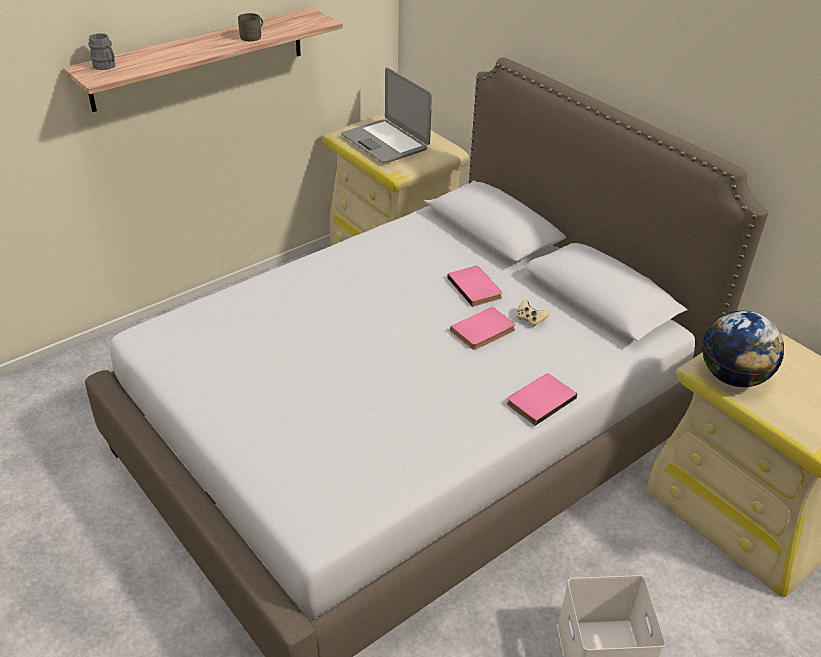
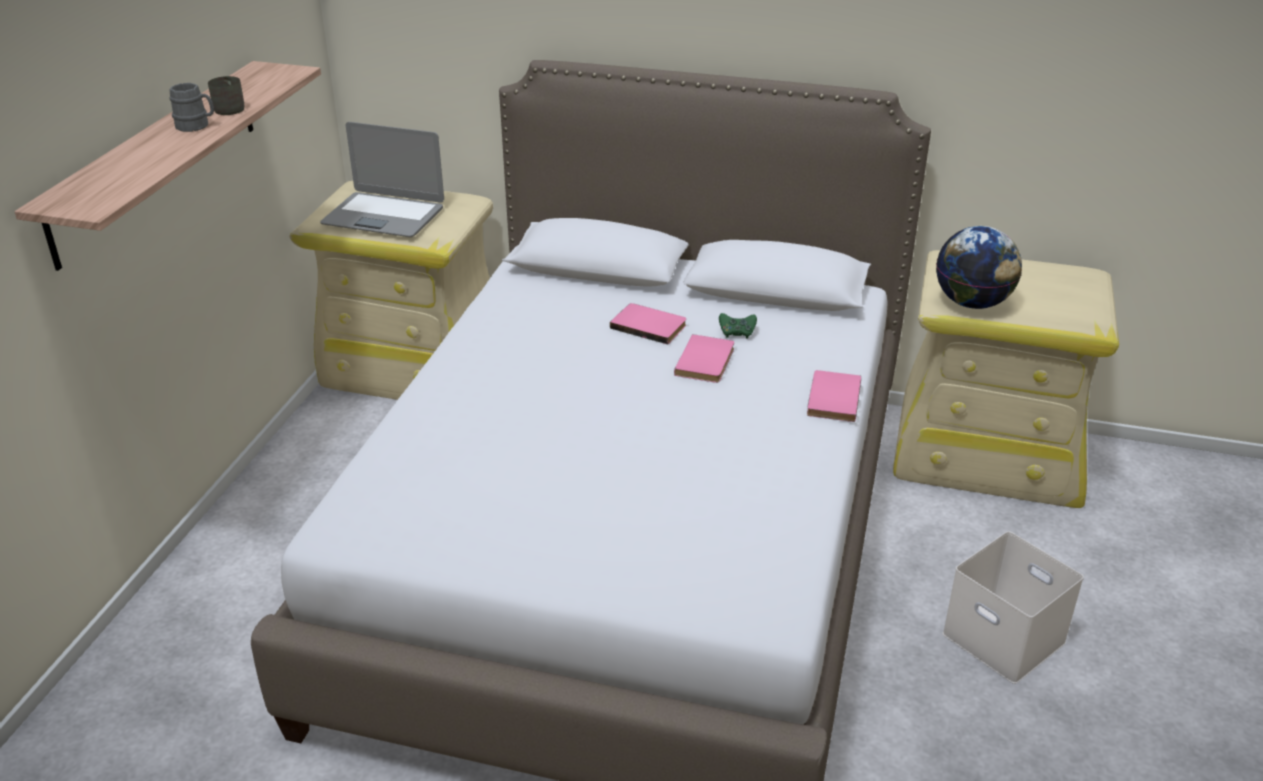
camera: 35 degrees left, 5 degrees down
(106, 66) = (81, 192): grey mug -> grey mug (196, 126)
(530, 320) = (737, 333): beige game controller -> green game controller

